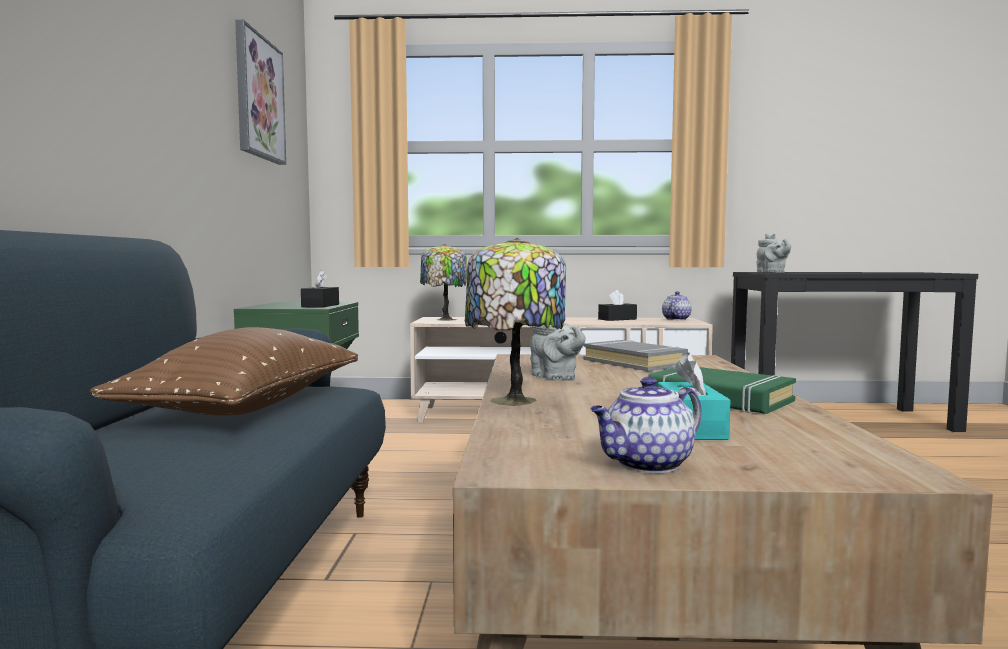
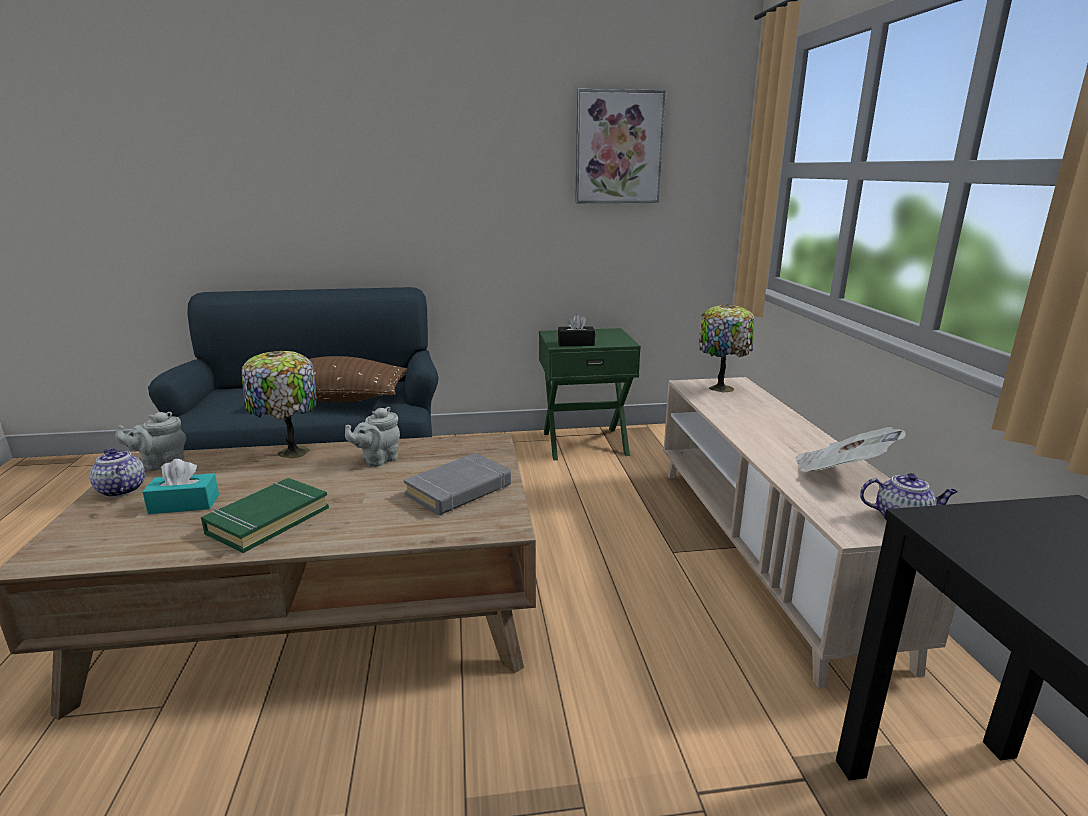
camera: 80 degrees right, 15 degrees up
(617, 319) = (840, 472): black tissue box -> newspaper
(772, 272) = (974, 523): grey teapot -> grey teapot (161, 464)

